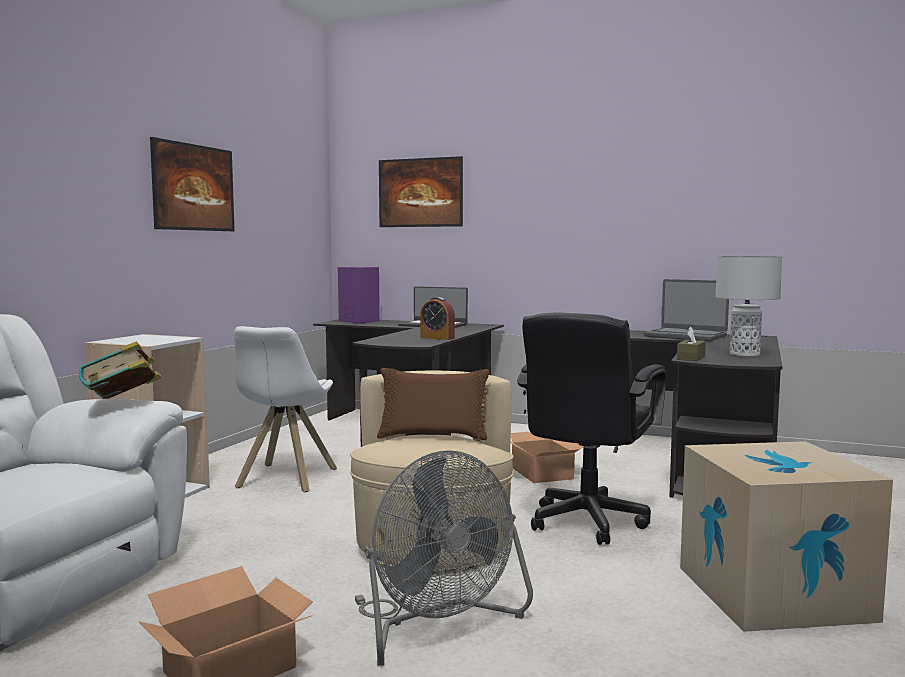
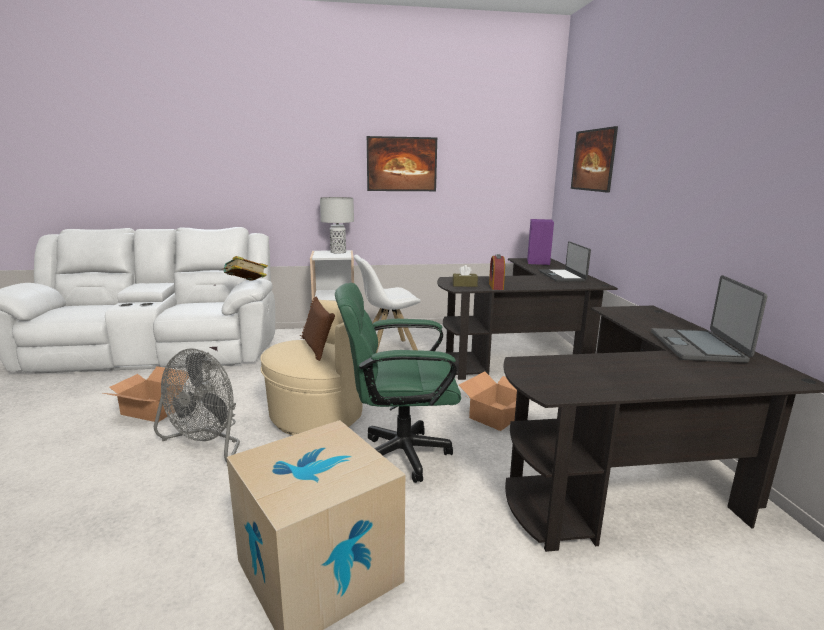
camera: 60 degrees right, 10 degrees up
(586, 526) = (398, 457): black office chair -> green office chair
(691, 358) = (531, 362): brown tissue box -> brown tissue box (464, 285)
(745, 354) = (605, 382): white table lamp -> white table lamp (338, 252)

